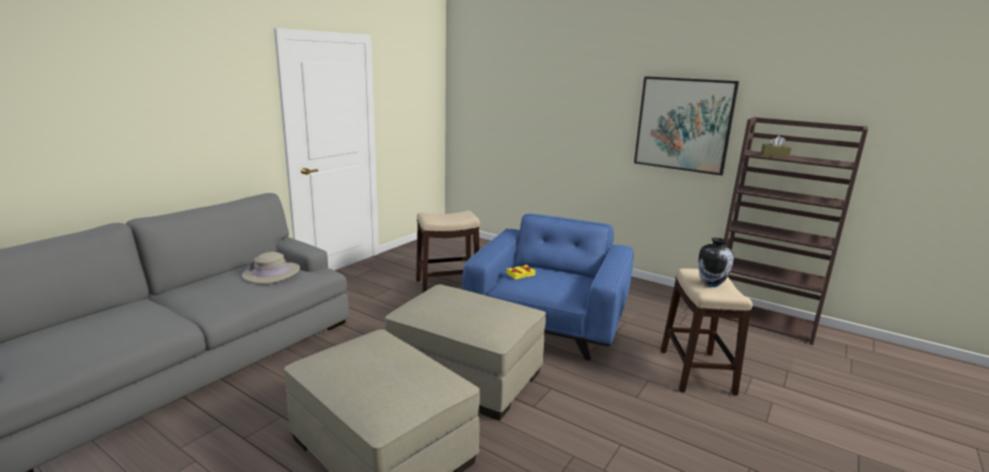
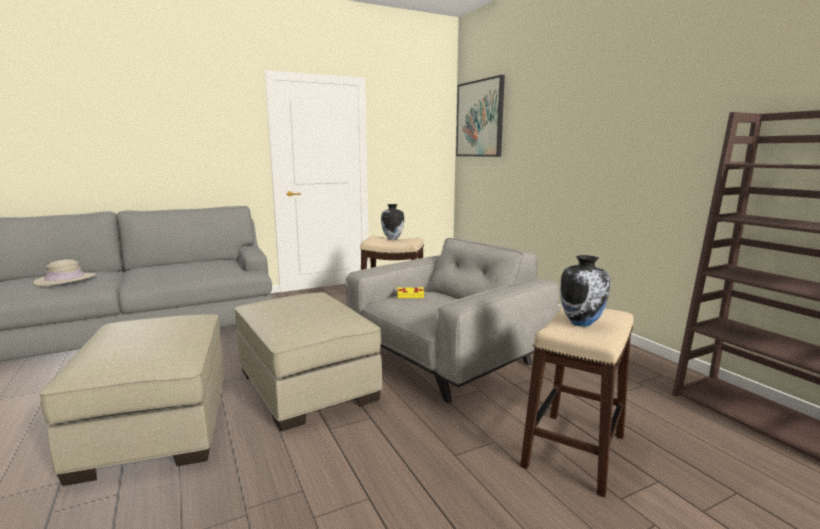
camera: 30 degrees right, 5 degrees down
(271, 273) = (210, 267): beige hat -> beige hat (65, 280)
(444, 214) = (392, 238): none -> vase
(548, 324) = (447, 360): blue armchair -> grey armchair
(683, 124) = (667, 138): picture -> picture (480, 119)
(774, 156) = (777, 164): brown tissue box -> none

